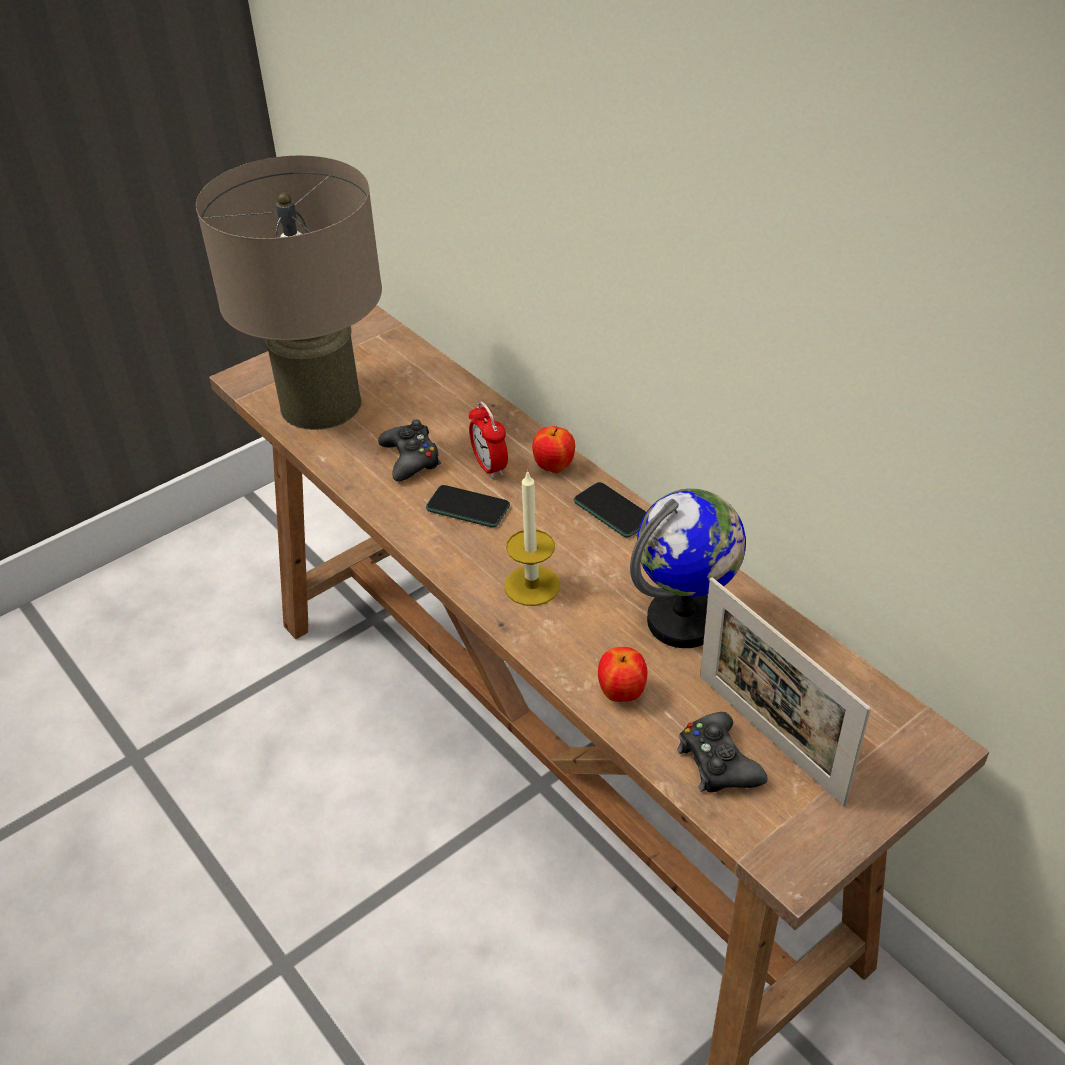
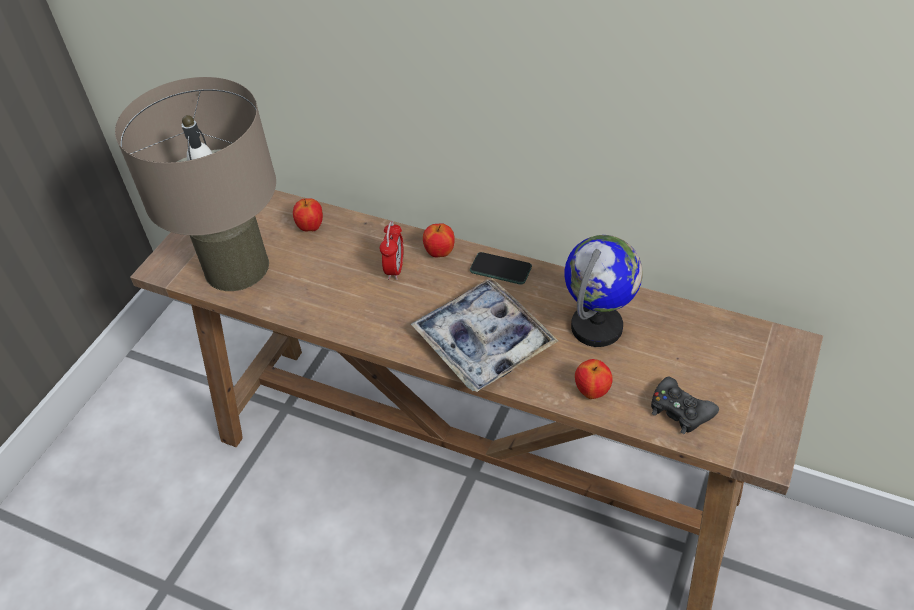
camera: 25 degrees left, 5 degrees up
(411, 459) = (334, 284): black game controller -> none
(429, 390) = (311, 227): none -> apple
(468, 507) = (401, 304): phone -> none
(489, 466) = (395, 269): alarm clock -> alarm clock turned 120 degrees counterclockwise
(532, 585) = (483, 342): candle -> tray
(769, 738) = (699, 381): picture frame -> none

